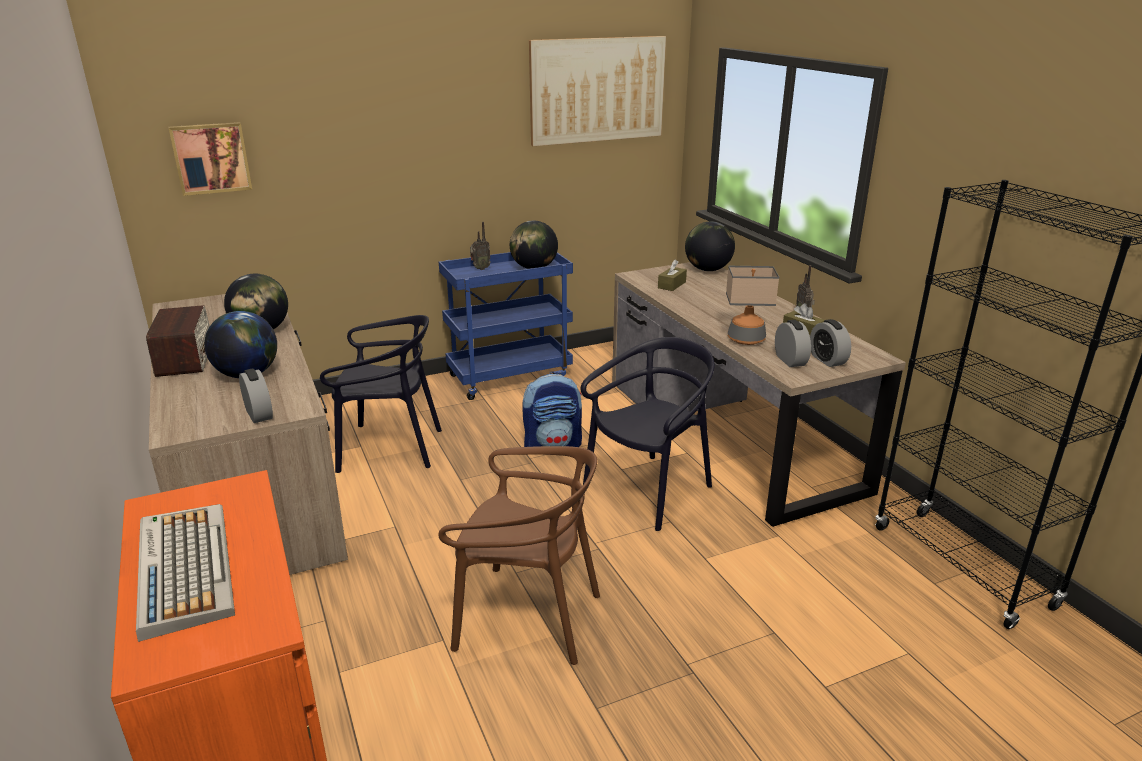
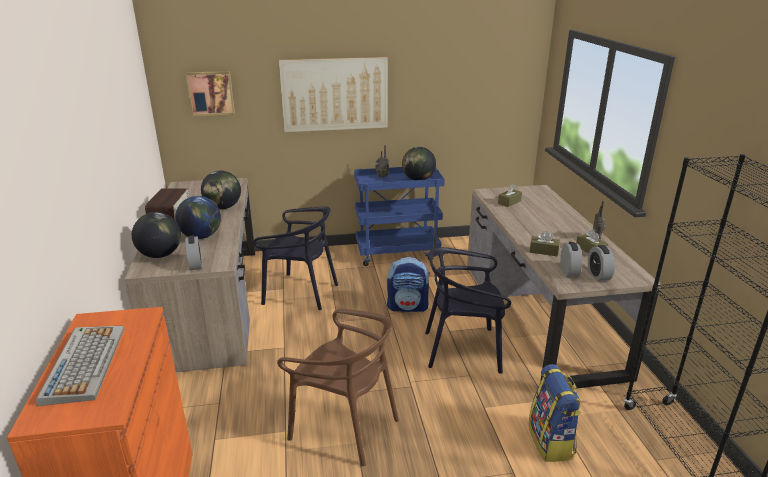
camera: 15 degrees right, 0 degrees up
(597, 90) = (477, 57): picture -> picture (334, 94)
(649, 490) = (463, 350): black chair -> black chair turned 150 degrees counterclockwise
(708, 270) = (542, 193): globe -> globe (160, 255)
(746, 339) = (543, 251): table lamp -> brown tissue box
(805, 585) = (551, 441): none -> backpack

